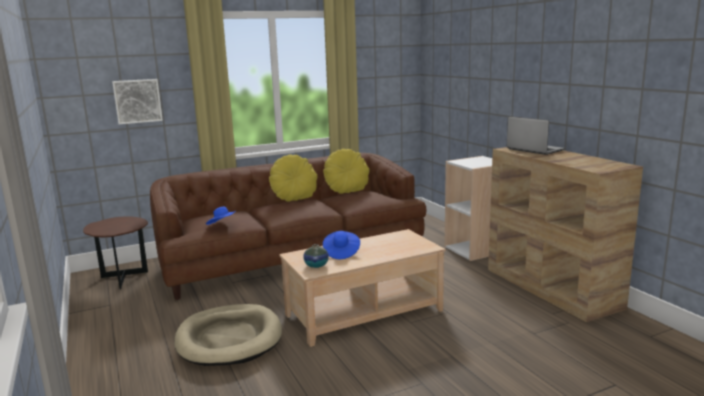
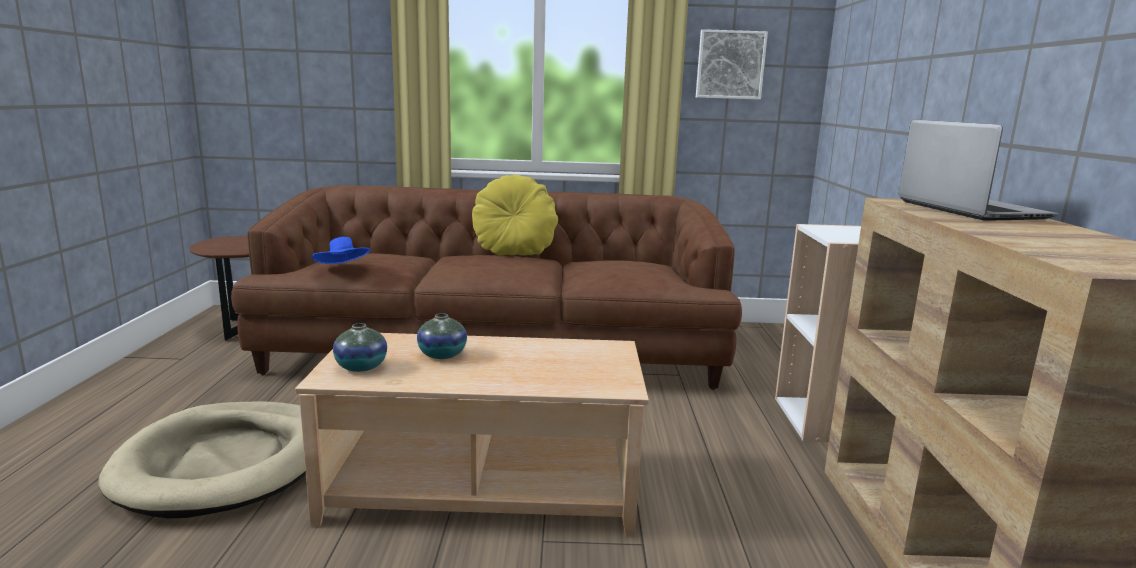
camera: 25 degrees right, 0 degrees up
(137, 101) = (316, 65): picture -> picture (730, 65)
(341, 253) = (442, 355): blue hat -> vase
(347, 191) = (615, 258): yellow pillow -> none

